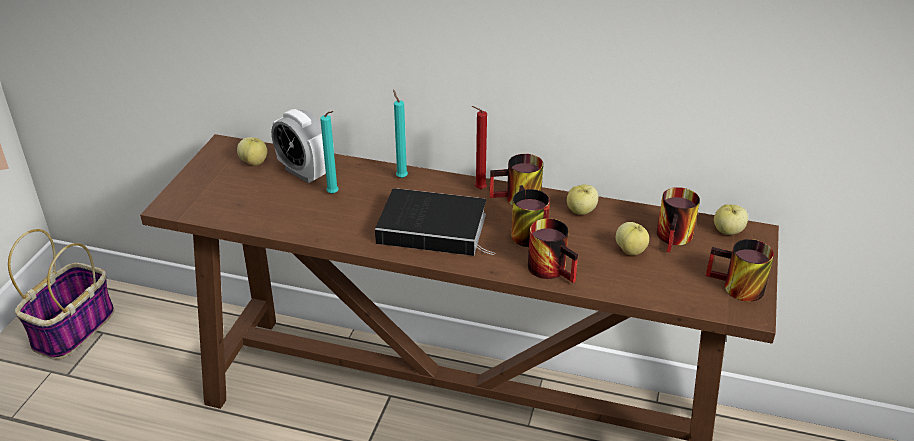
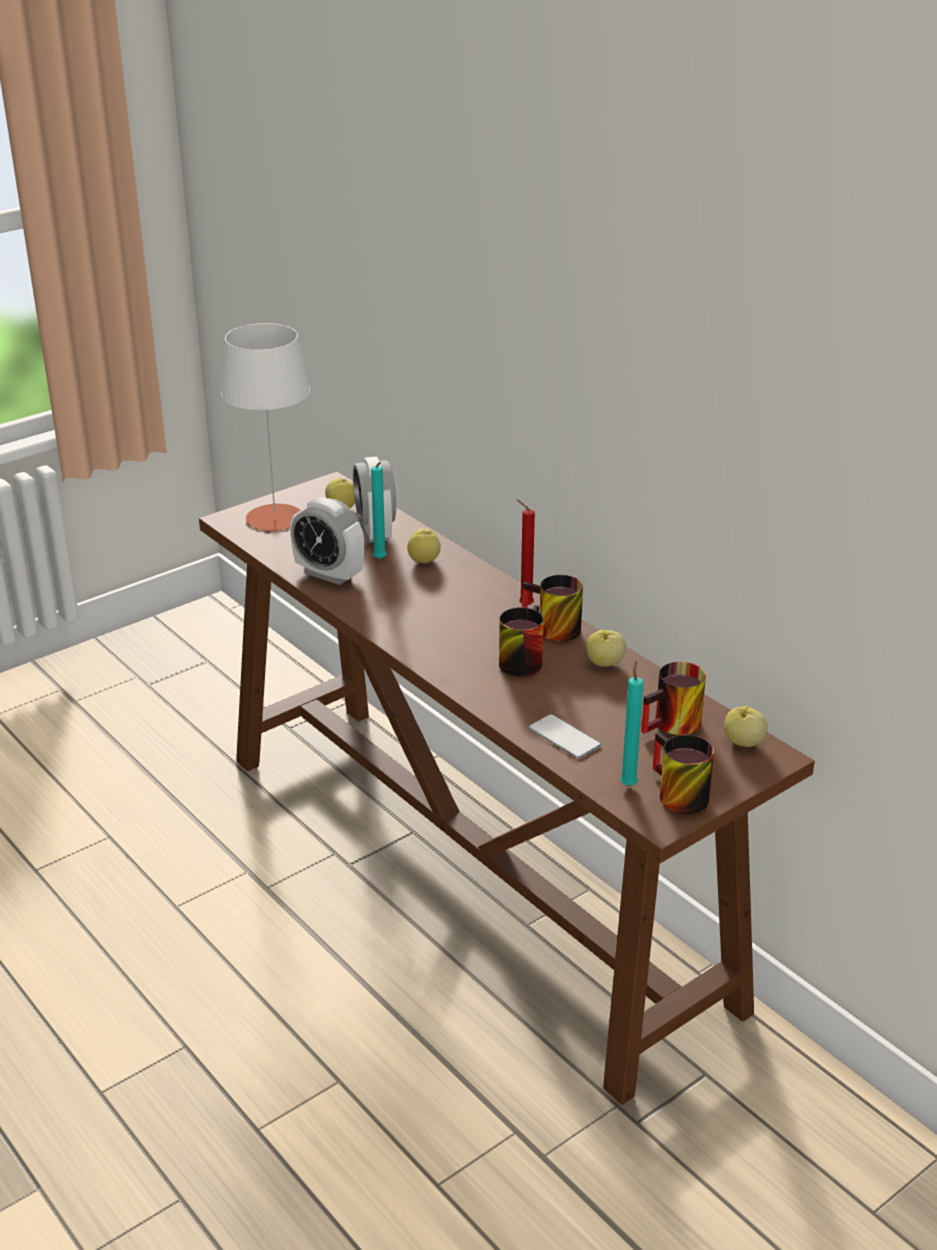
camera: 35 degrees right, 5 degrees down
(74, 328) = (187, 647): basket -> none
(208, 190) = (275, 518): none -> white table lamp
(307, 221) = (329, 574): none -> alarm clock
(401, 177) = (462, 567): turquoise candle -> turquoise candle (628, 784)
(436, 228) = (438, 623): book -> none
(554, 268) = (507, 701): mug -> none
(622, 278) = (564, 737): none -> phone
(631, 250) = (608, 717): apple -> apple (424, 560)

